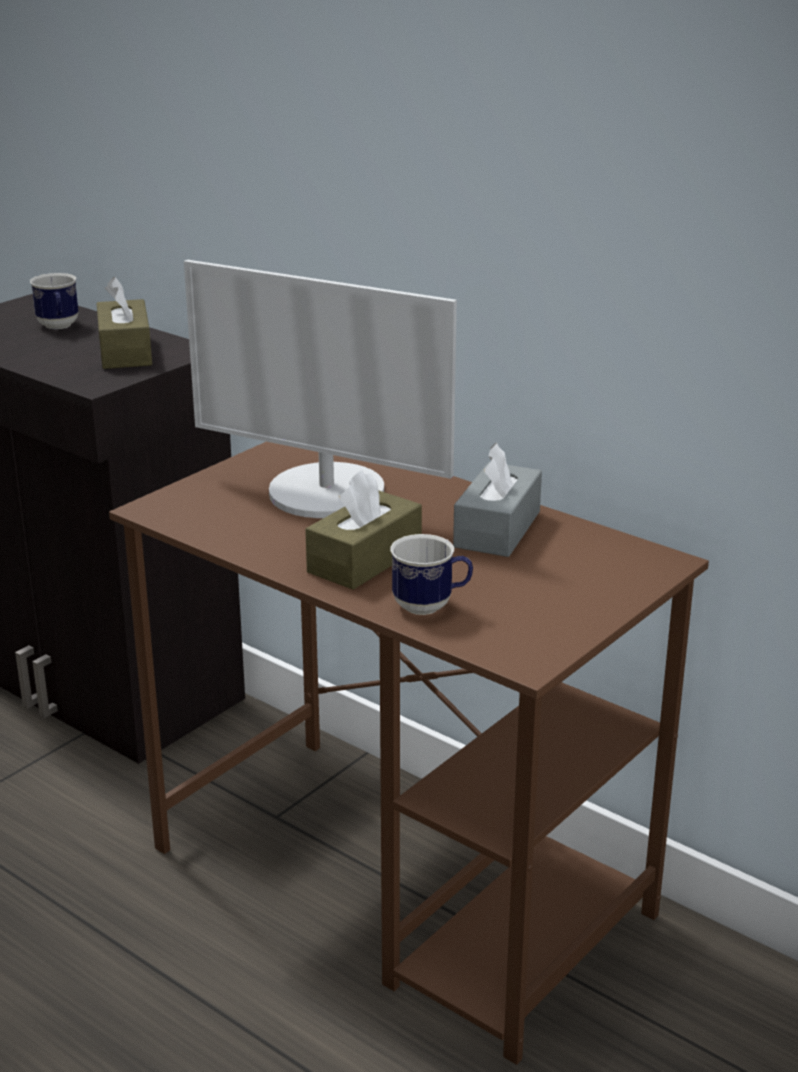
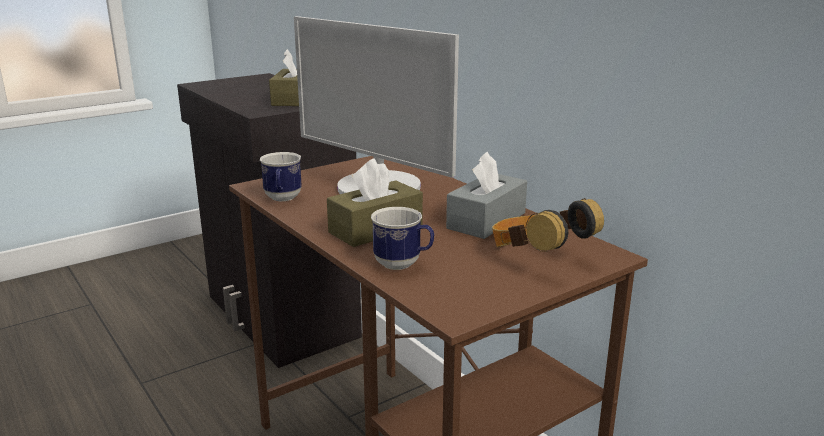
camera: 15 degrees right, 5 degrees down
(59, 327) = (266, 87): mug -> mug (282, 199)
(584, 574) = (538, 257): none -> headphones

